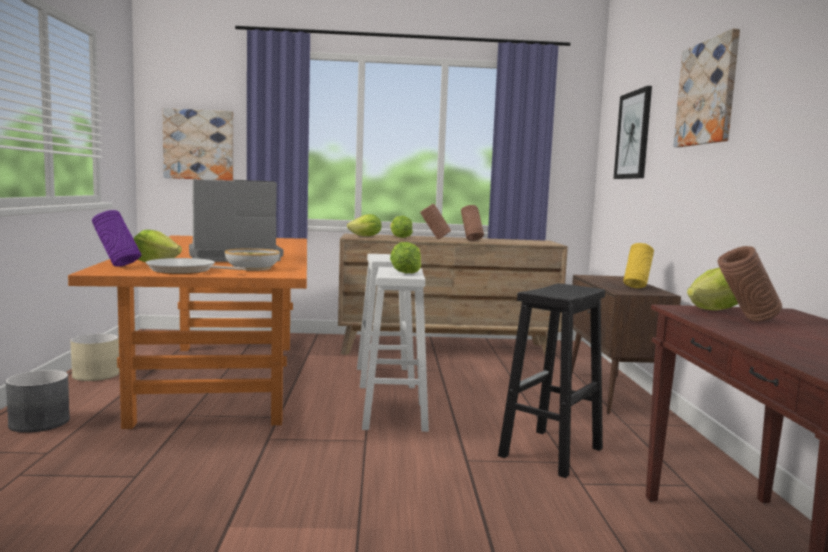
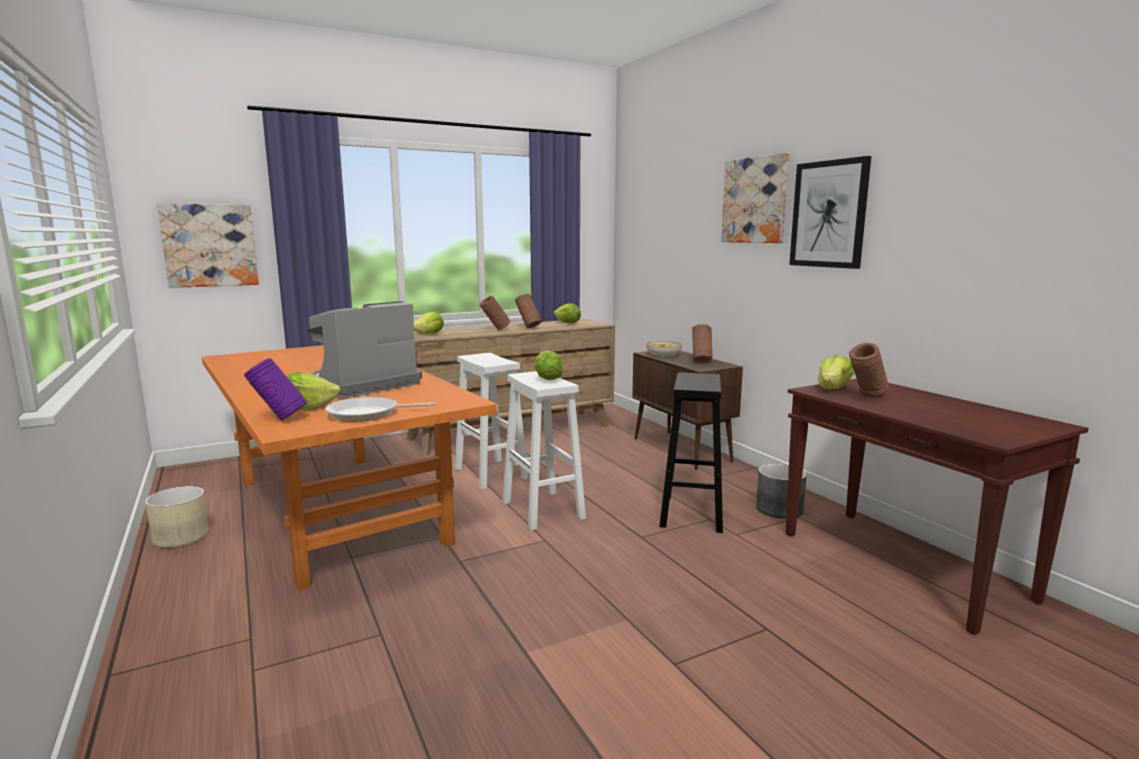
camera: 25 degrees left, 5 degrees up
(39, 422) = (191, 608): grey planter -> grey planter (778, 509)
(252, 268) = (417, 398): bowl -> bowl (663, 355)
(400, 237) = (463, 332): lettuce -> lettuce (567, 323)
(633, 135) = (664, 224): picture -> picture (829, 214)
(636, 287) = (701, 361): yellow vase -> brown vase

